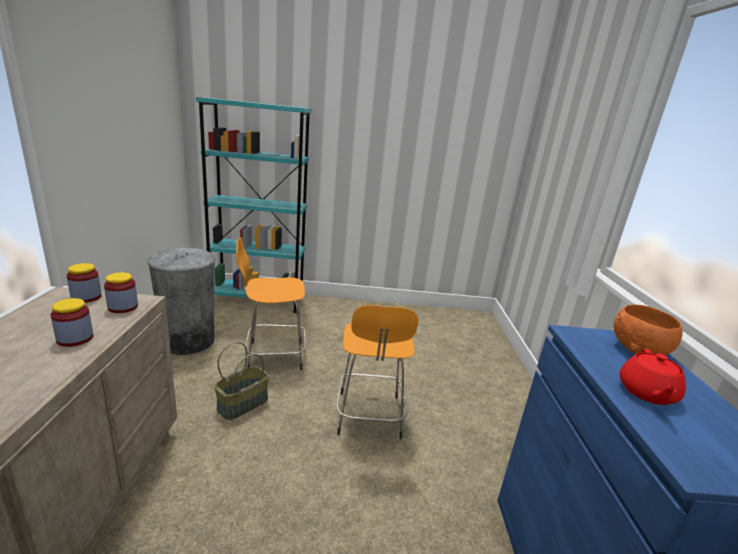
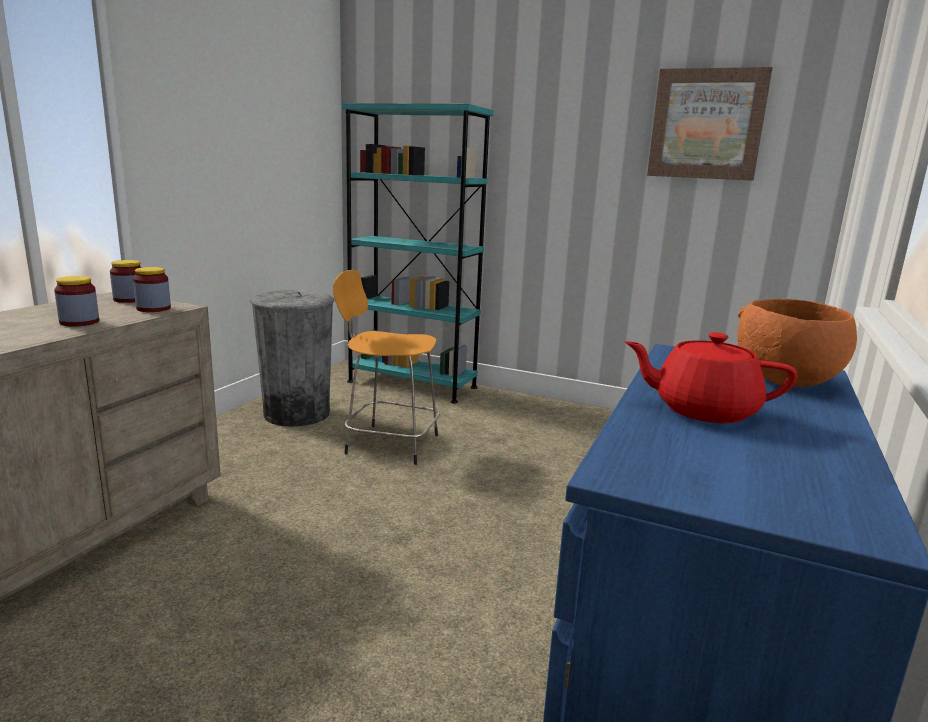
camera: 25 degrees right, 5 degrees down
(243, 403) = (314, 485): basket -> none
(369, 417) = (472, 533): orange stool -> none
(451, 130) = (706, 124): none -> picture
(646, 393) = (702, 410): red teapot -> red teapot turned 60 degrees clockwise

